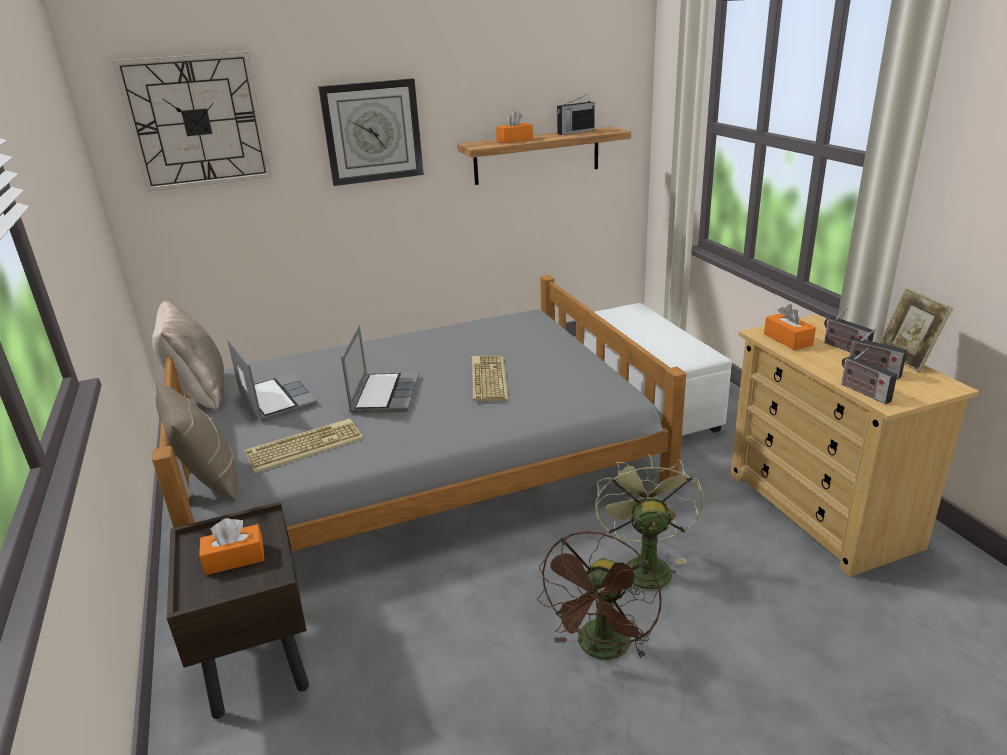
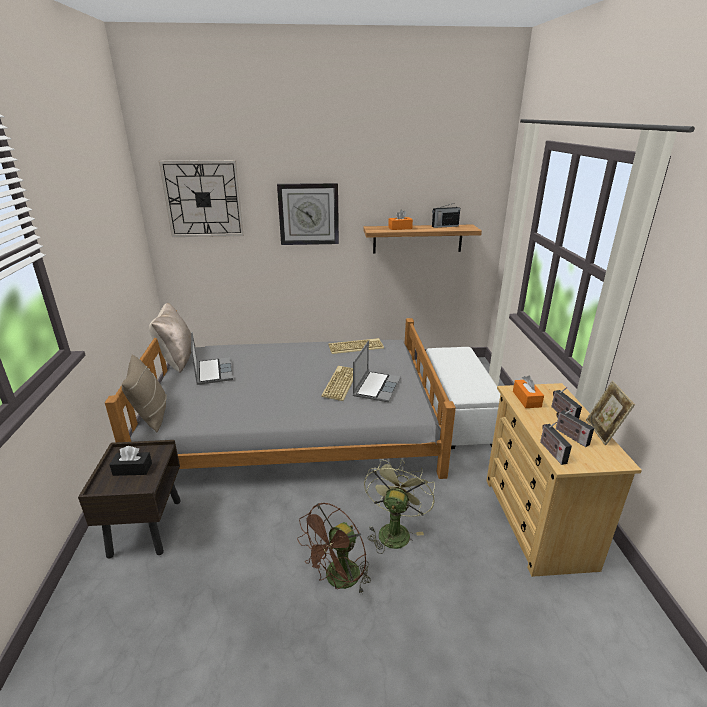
camera: 15 degrees right, 0 degrees up
(234, 558) = (132, 469): orange tissue box -> black tissue box
(305, 445) = (211, 405): keyboard -> keyboard (356, 346)
(384, 394) = (273, 381): laptop -> laptop (376, 387)

